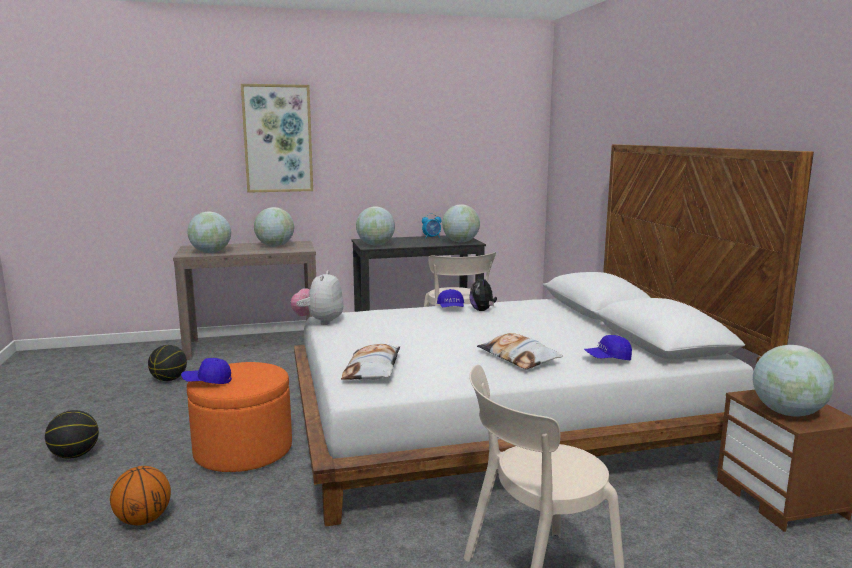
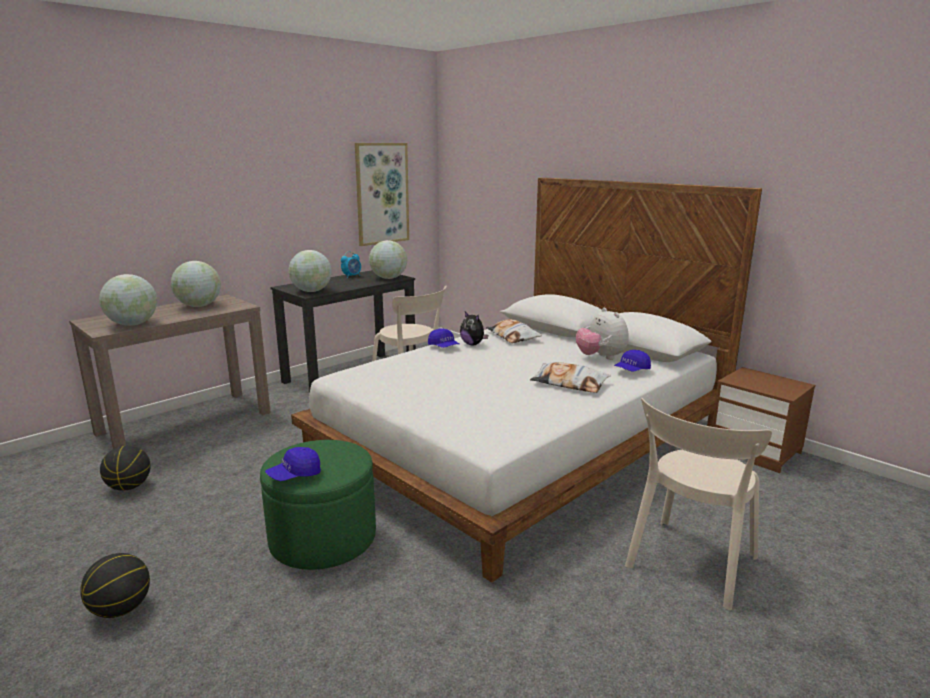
camera: 30 degrees left, 5 degrees up
(143, 520) = (307, 646): basketball -> none
(243, 450) = (323, 539): orange ottoman -> green ottoman
(278, 139) = (178, 178): picture -> picture (382, 193)
(319, 322) = (341, 384): plush toy -> plush toy (601, 357)
(373, 370) = (474, 422): pillow -> pillow (513, 336)
(787, 413) = (769, 387): globe -> none

